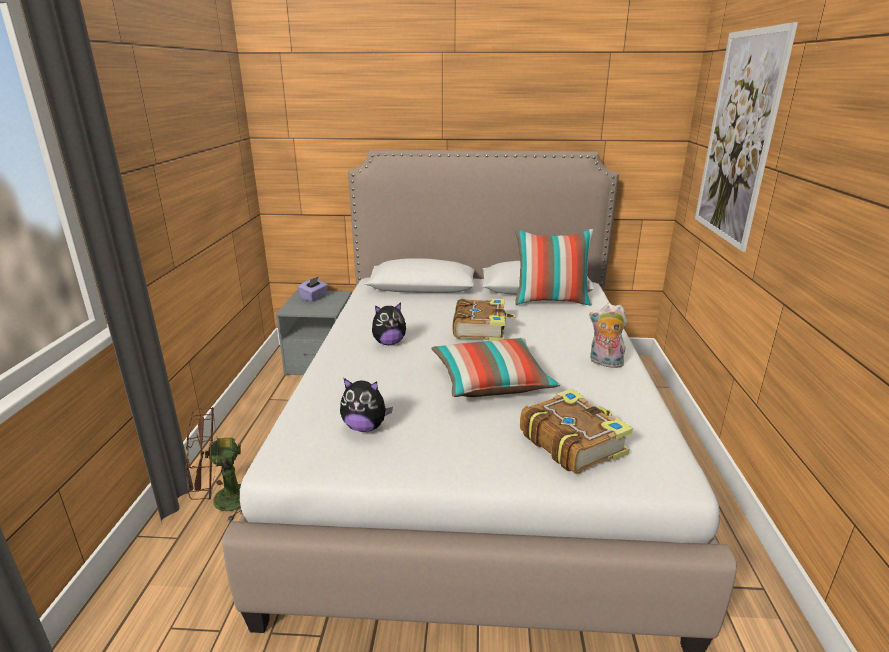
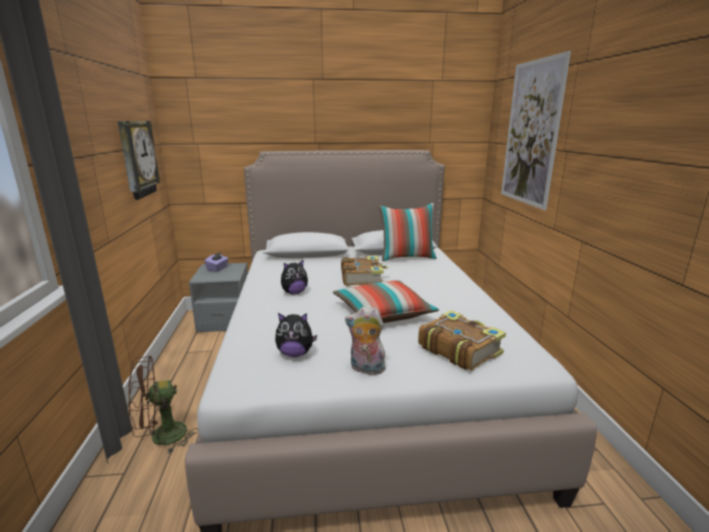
camera: 10 degrees left, 5 degrees down
(214, 162) = (137, 159): none -> wall clock
(604, 363) = (460, 295): plush toy -> plush toy (365, 369)

